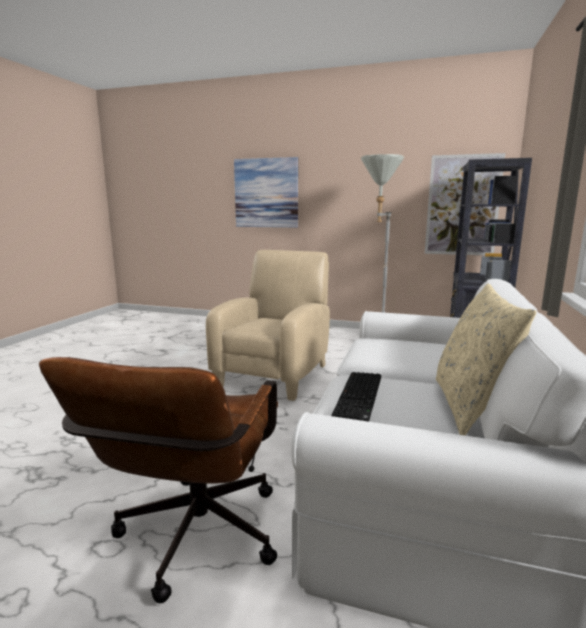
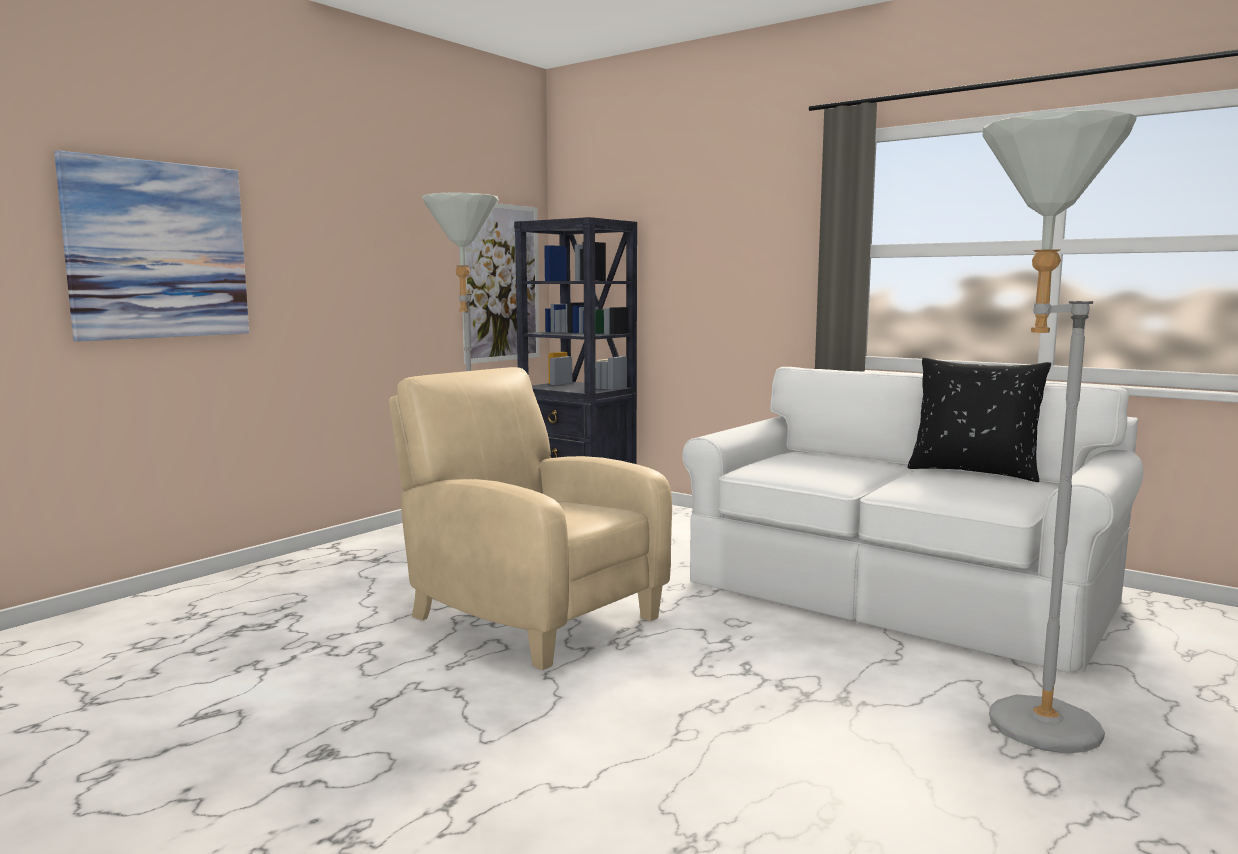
camera: 70 degrees left, 5 degrees down
(193, 542) = (1019, 721): brown office chair -> grey floor lamp
(360, 398) = (958, 492): keyboard -> none
(470, 407) = (974, 472): beige pillow -> black pillow

